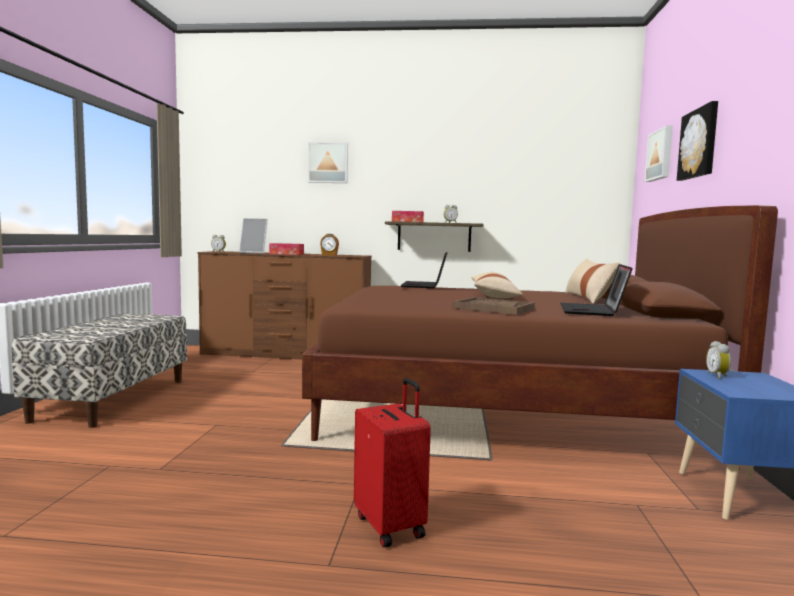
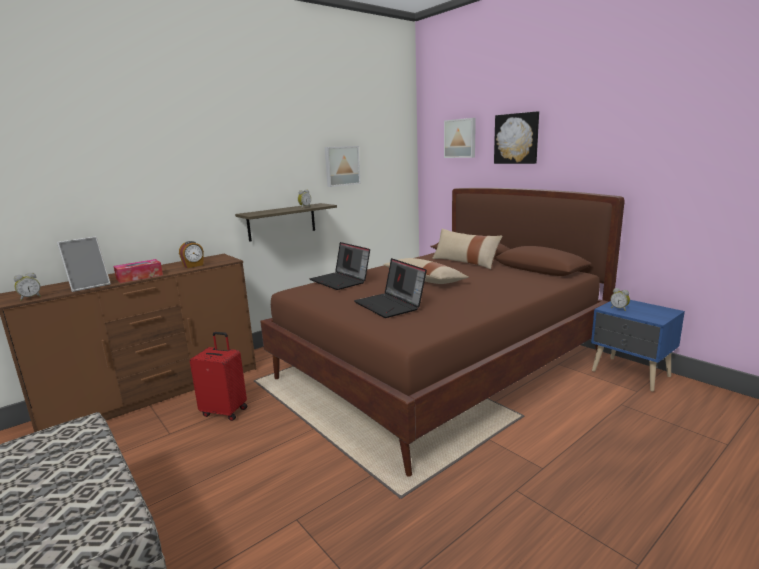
camera: 45 degrees left, 10 degrees up
(328, 163) = (151, 151): picture -> picture (341, 166)
(391, 525) = (594, 507): red suitcase -> red suitcase (225, 411)
(407, 221) = (265, 212): tissue box -> none
(493, 308) = (484, 299): brown tray -> none
(593, 311) = (524, 280): laptop -> laptop (390, 305)

